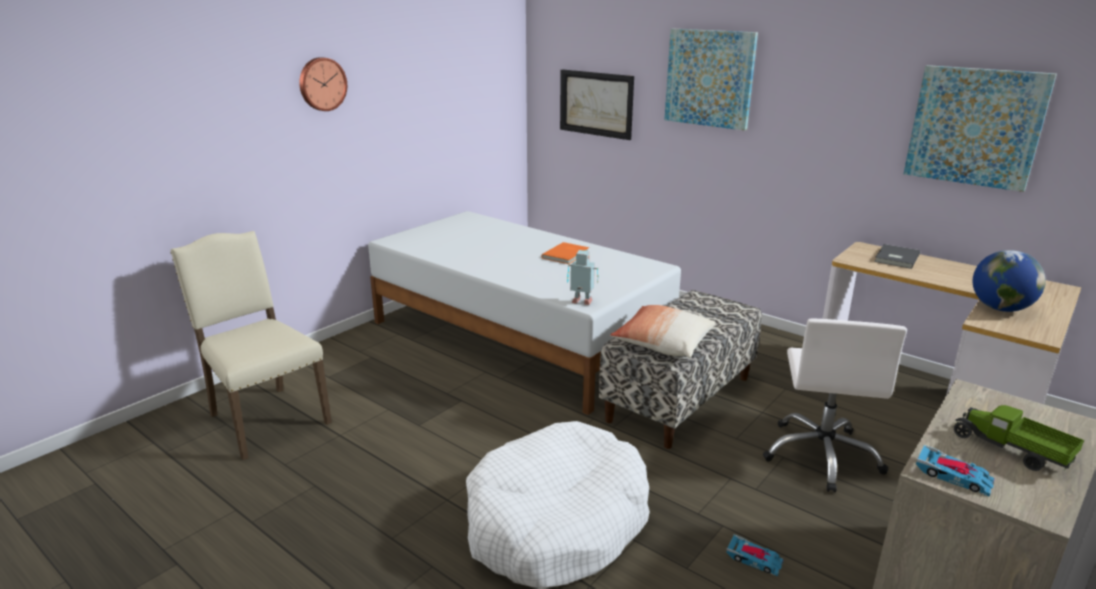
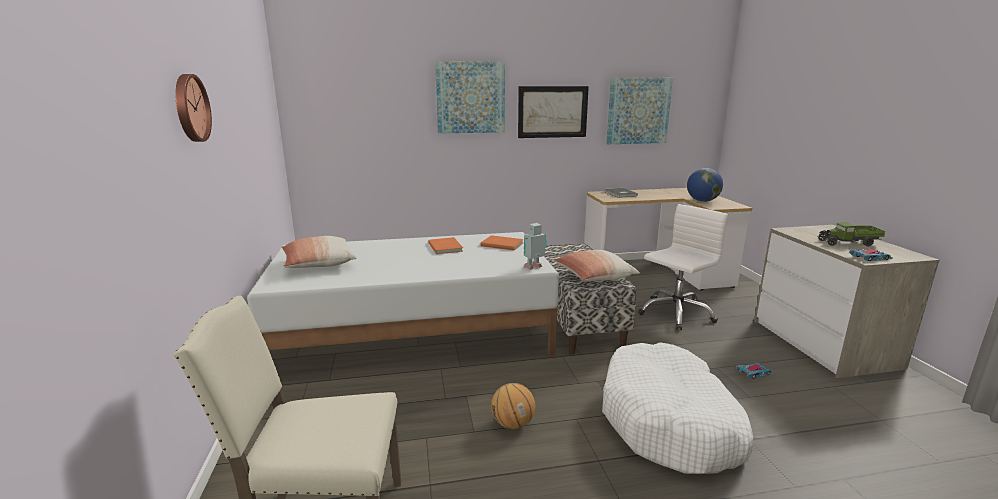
camera: 50 degrees left, 5 degrees down
(448, 235) = (318, 264): none -> pillow
(449, 437) = (512, 424): none -> basketball
(596, 103) = (366, 128): picture -> picture (552, 112)
(620, 270) = (502, 244): none -> orange book
(822, 455) = (675, 313): white office chair -> white office chair turned 90 degrees counterclockwise

